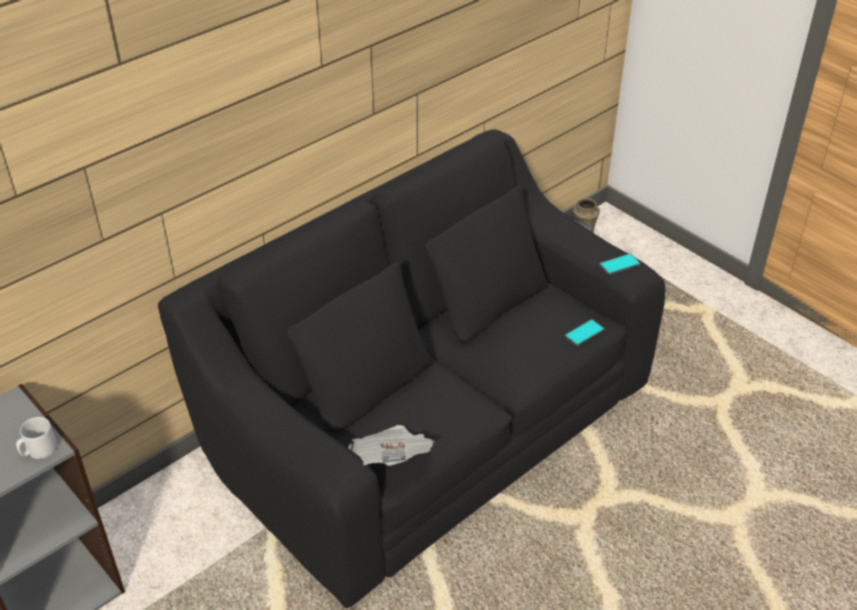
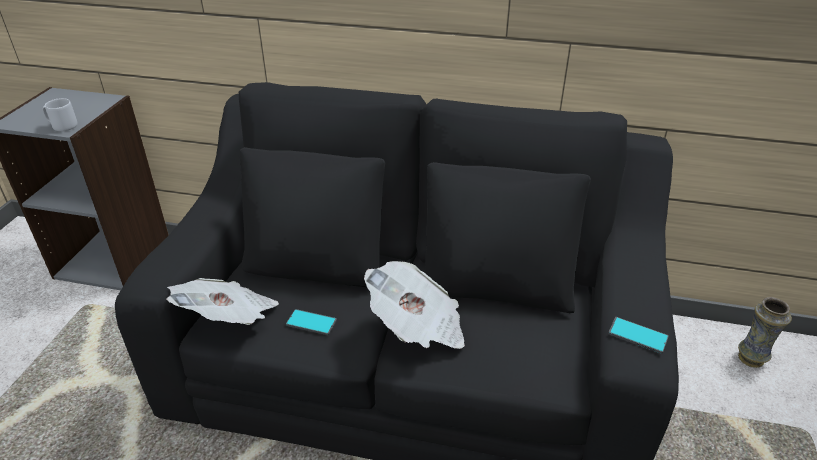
camera: 55 degrees right, 5 degrees down
(501, 360) = (417, 326): none -> newspaper
(584, 333) = (529, 373): phone -> phone (311, 322)

